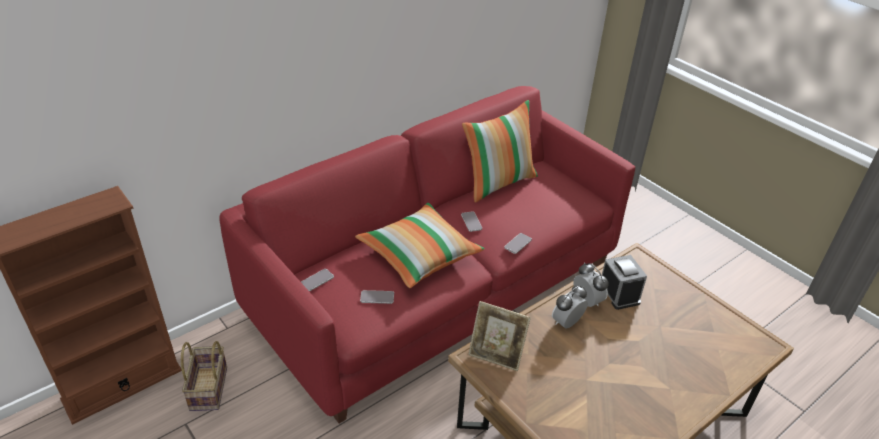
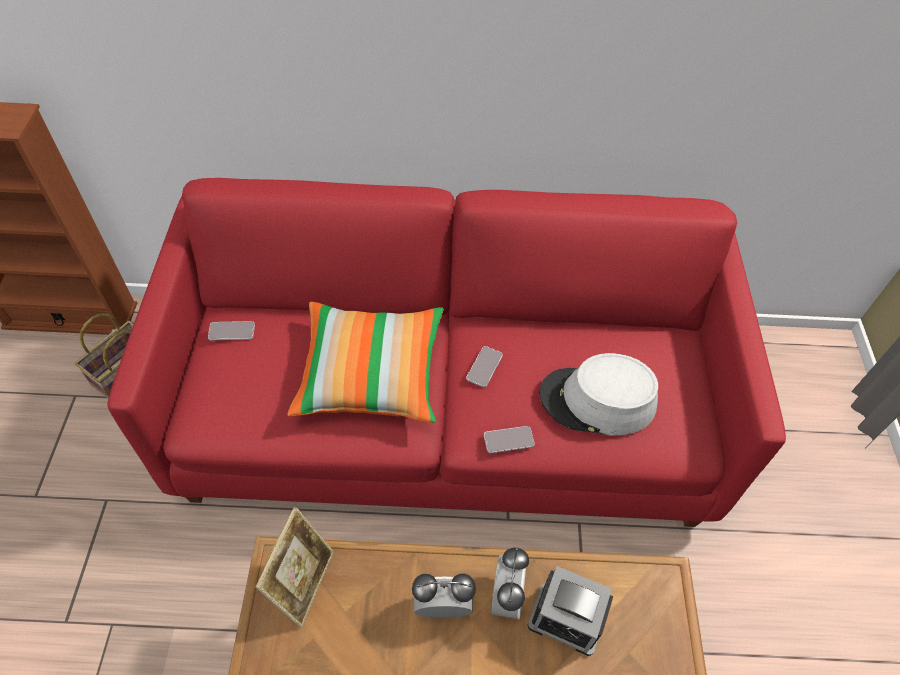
camera: 40 degrees right, 15 degrees up
(377, 297) = (264, 399): phone -> none
(496, 356) = (304, 583): picture frame -> picture frame turned 135 degrees counterclockwise
(498, 182) = (586, 329): pillow -> none
(537, 207) = (597, 401): none -> grey hat
(619, 293) = (566, 619): alarm clock -> alarm clock turned 90 degrees clockwise

